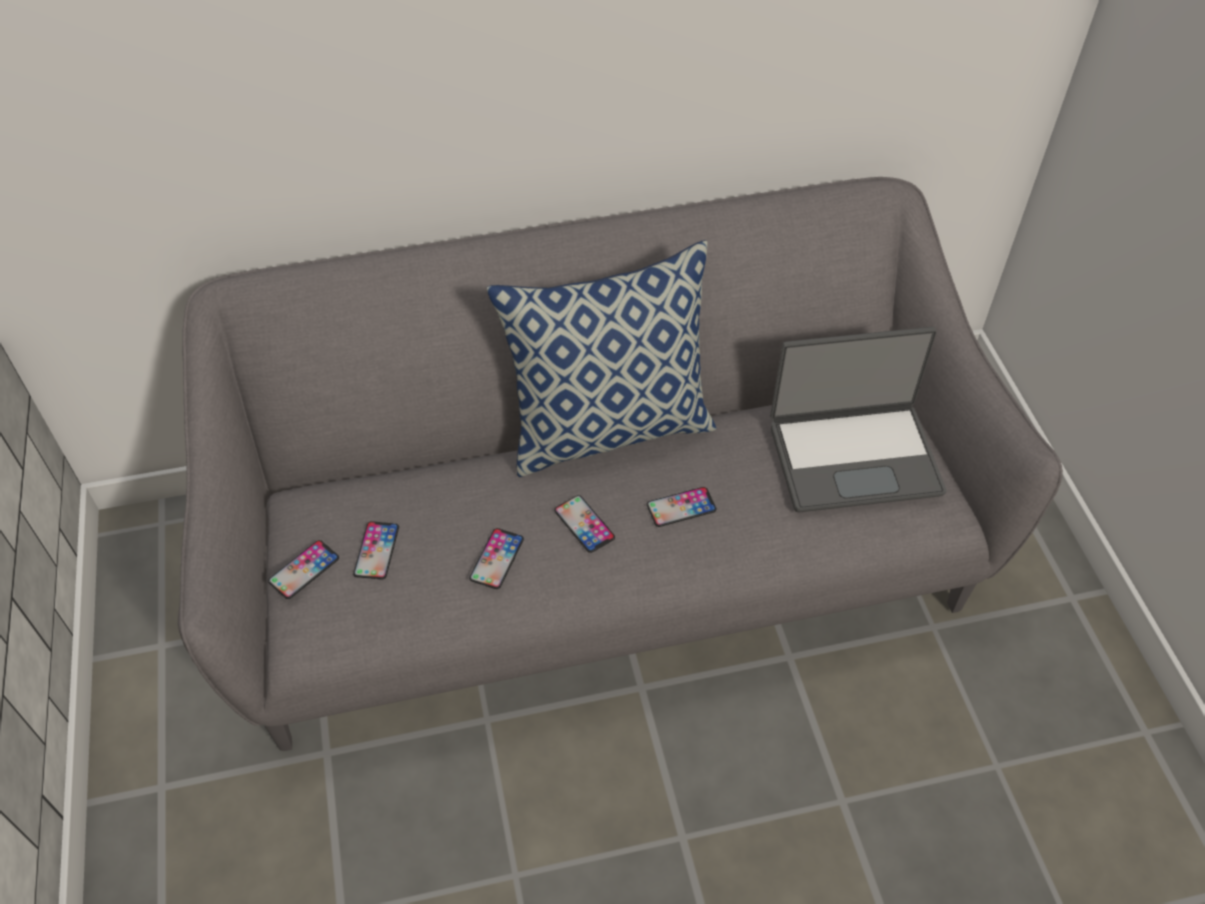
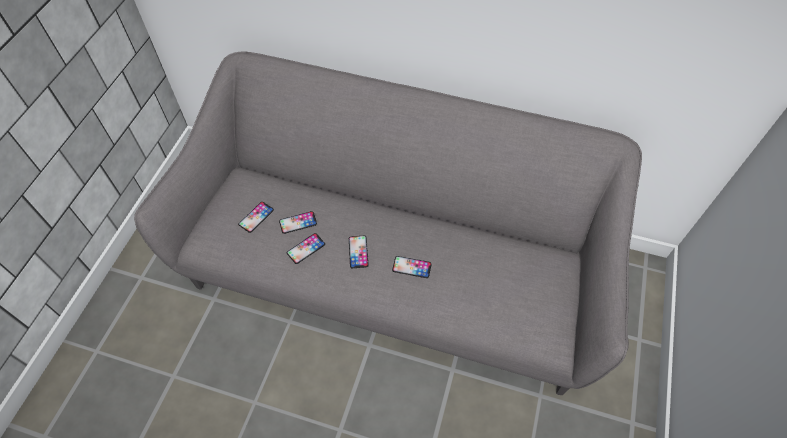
camera: 30 degrees right, 5 degrees up
(304, 569) = (219, 210): phone -> phone (298, 222)
(609, 427) = (406, 208): pillow -> none
(854, 456) = (523, 285): laptop -> none

